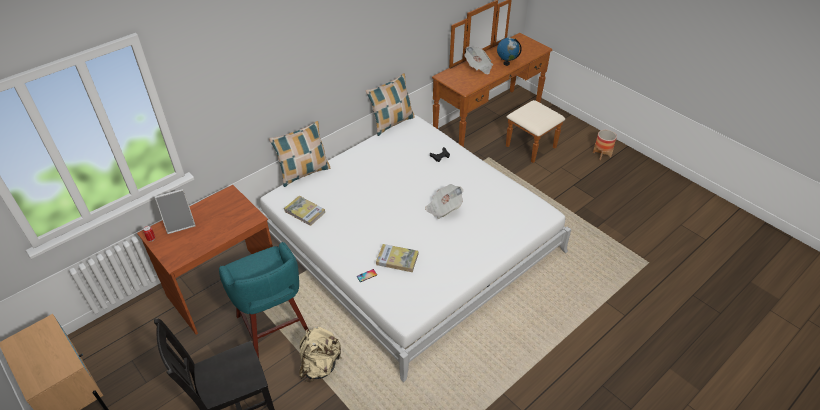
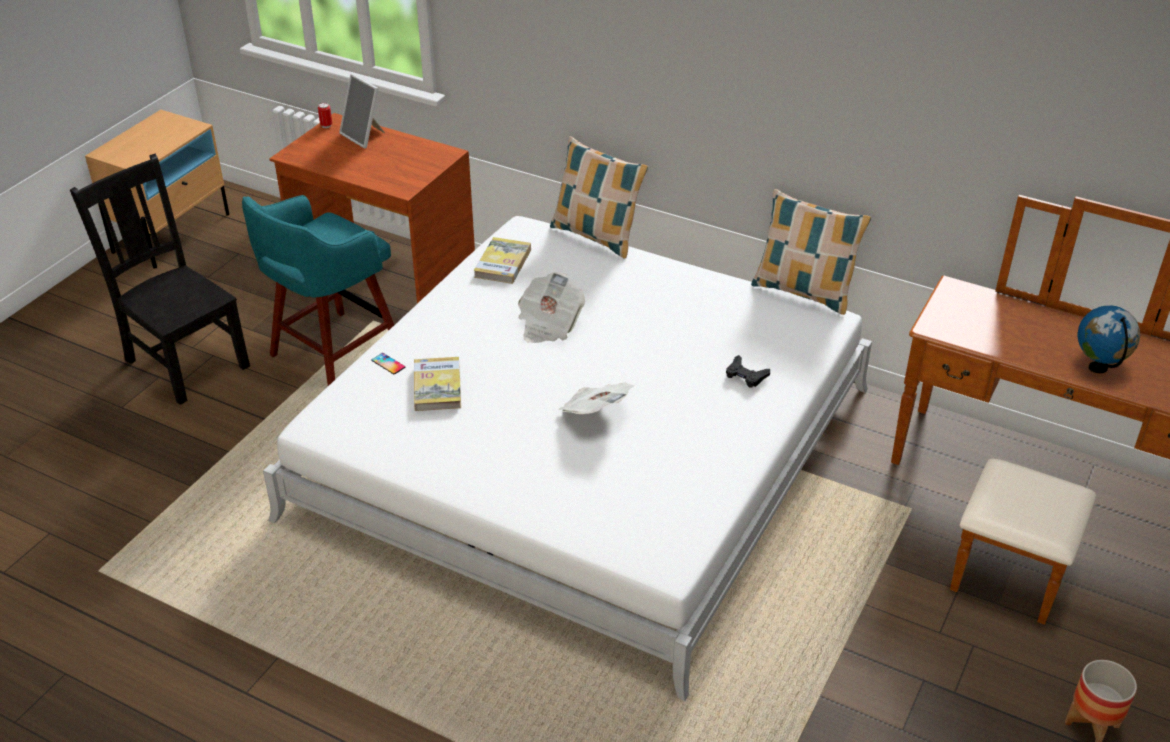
camera: 70 degrees right, 5 degrees down
(320, 365) = (276, 421): beige backpack -> none
(478, 67) = (1038, 329): newspaper -> newspaper (549, 324)

